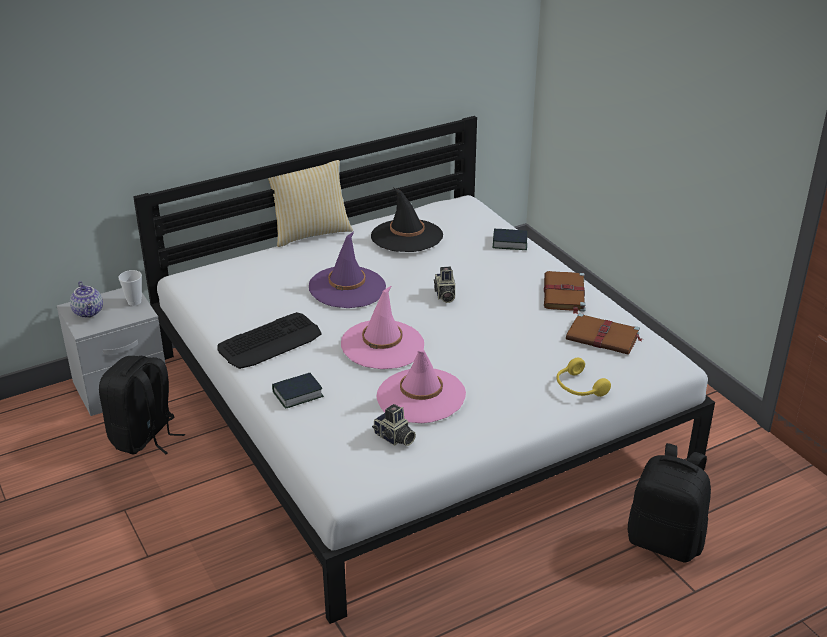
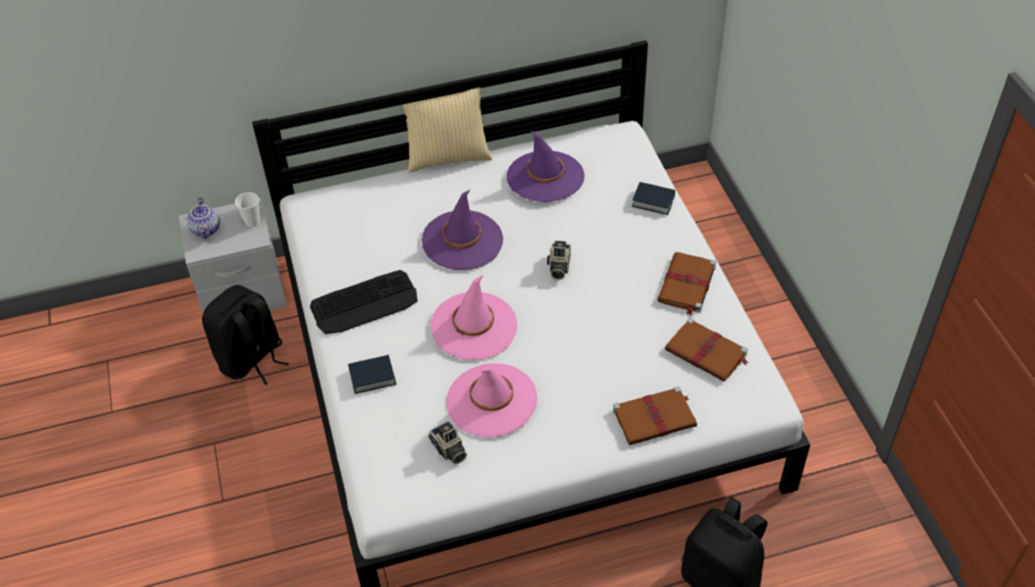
camera: 15 degrees right, 15 degrees up
(406, 236) = (545, 177): black hat -> purple hat
(578, 388) = (655, 417): yellow headphones -> brown book

